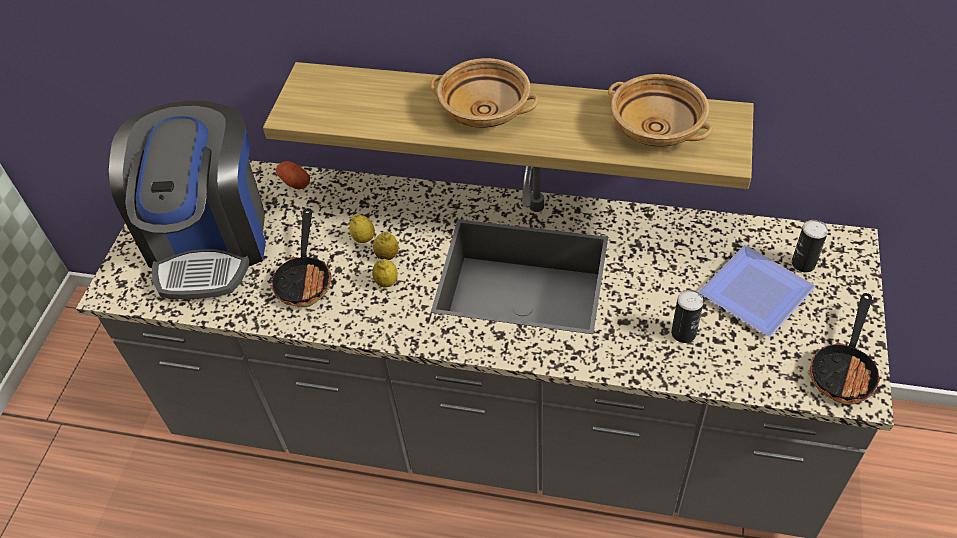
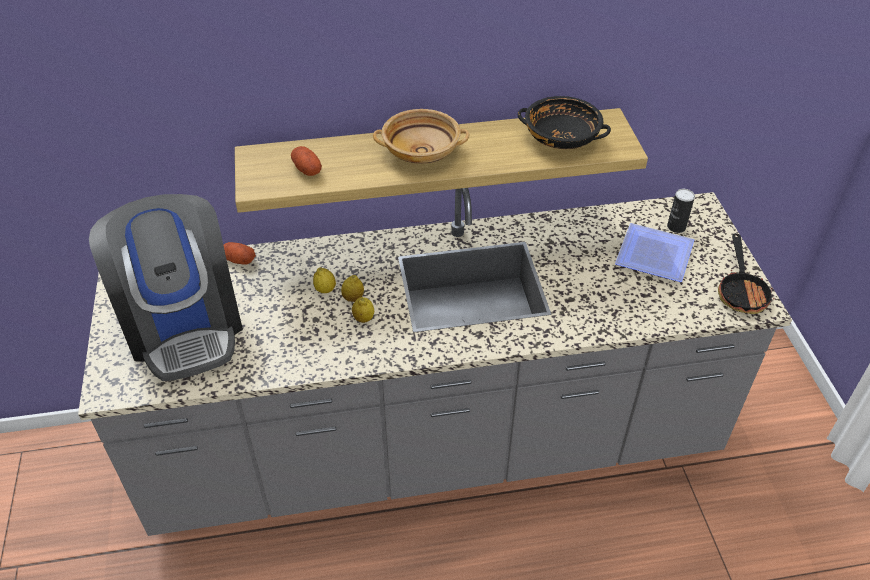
camera: 25 degrees left, 5 degrees down
(305, 278) = (289, 333): frying pan -> none
(352, 105) = (306, 169): none -> potato
(657, 128) = (562, 138): beige bowl -> black bowl
(683, 333) = (618, 296): can -> none

